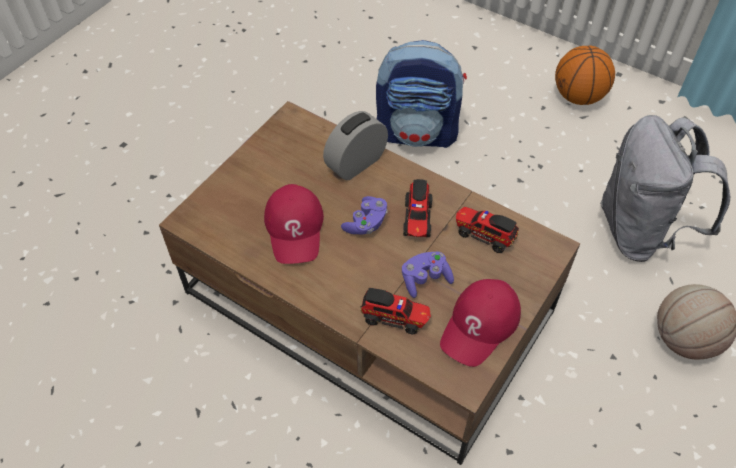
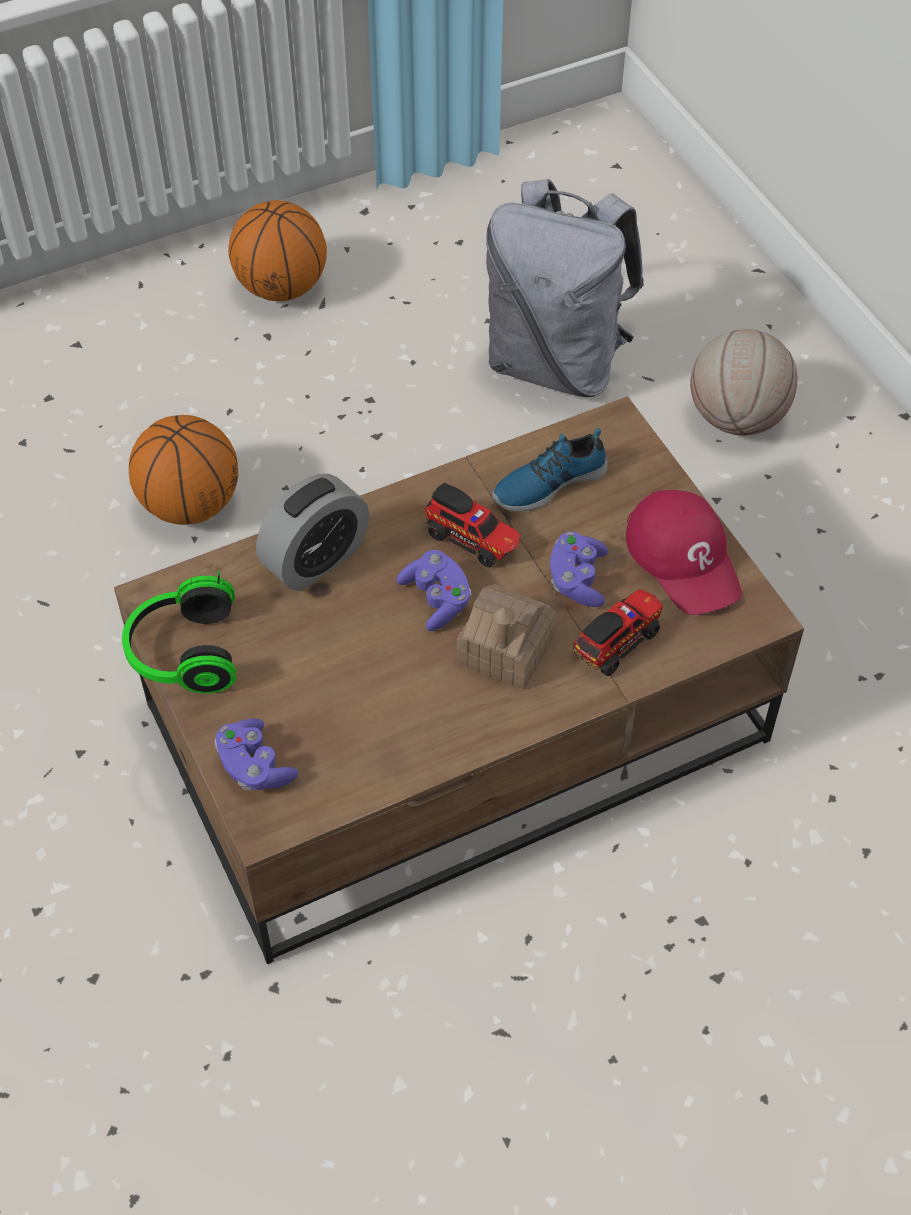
camera: 60 degrees left, 0 degrees up
(217, 200) = (254, 766): none -> purple game controller
(266, 142) = (182, 653): none -> headphones
(295, 228) = (385, 688): red cap -> none
(354, 268) = (505, 650): none -> toy house
(356, 163) = (316, 560): alarm clock -> alarm clock turned 120 degrees counterclockwise
(417, 133) = (190, 505): backpack -> basketball
(484, 235) = (548, 482): toy truck -> shoe

